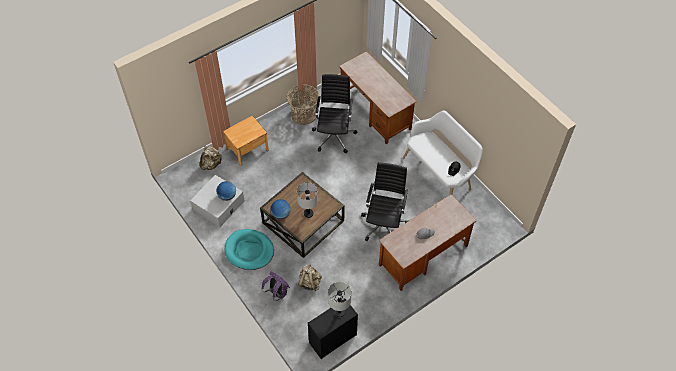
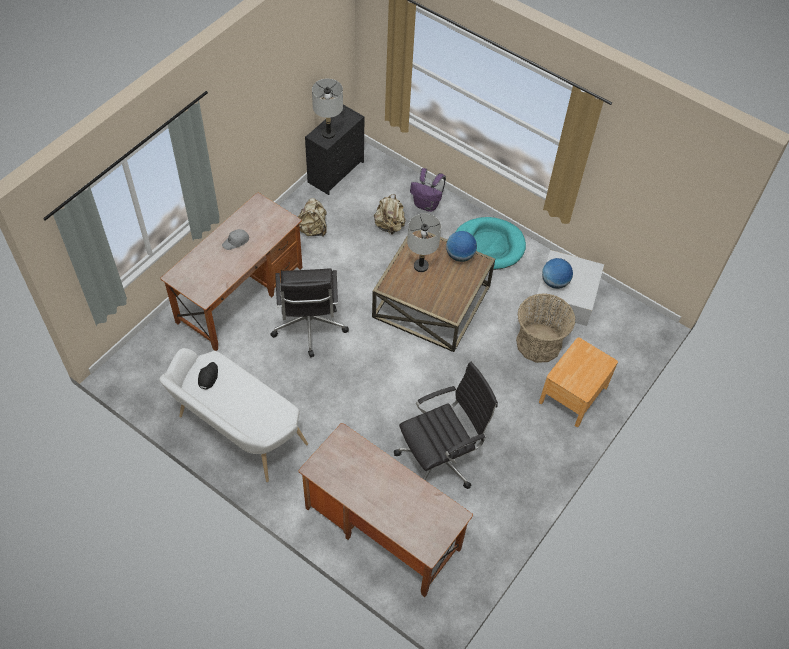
camera: 160 degrees right, 0 degrees up
(211, 164) = (614, 354): beige backpack -> beige backpack (312, 229)
(303, 114) = (512, 488): basket -> basket (539, 343)
(334, 135) = (440, 459): black office chair -> black office chair turned 105 degrees counterclockwise

